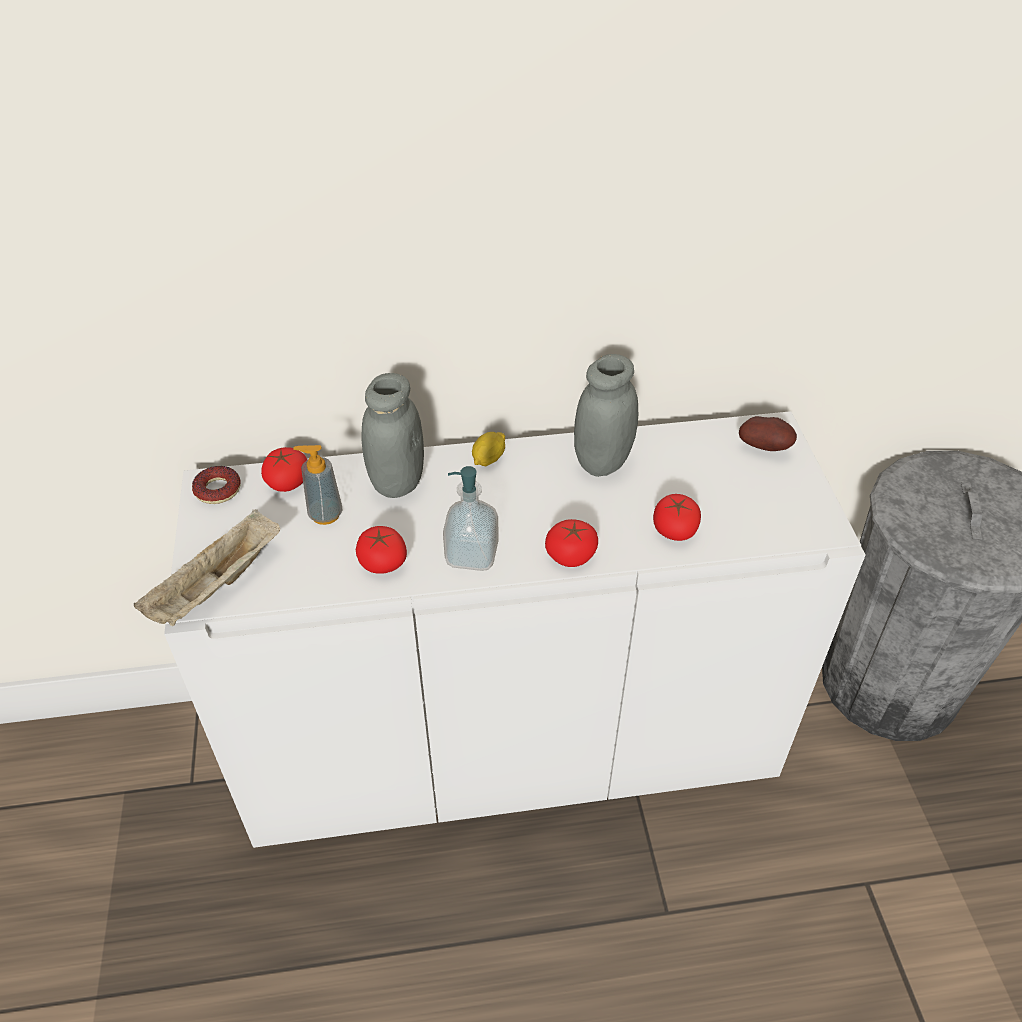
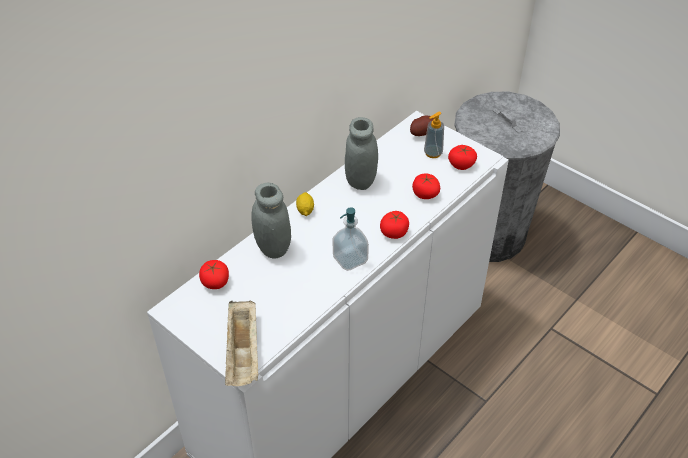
camera: 40 degrees left, 0 degrees up
(217, 490) = (181, 309): donut -> none
(325, 514) = (256, 285): soap dispenser -> soap dispenser (433, 153)
(382, 562) = (312, 289): tomato -> tomato (461, 164)

